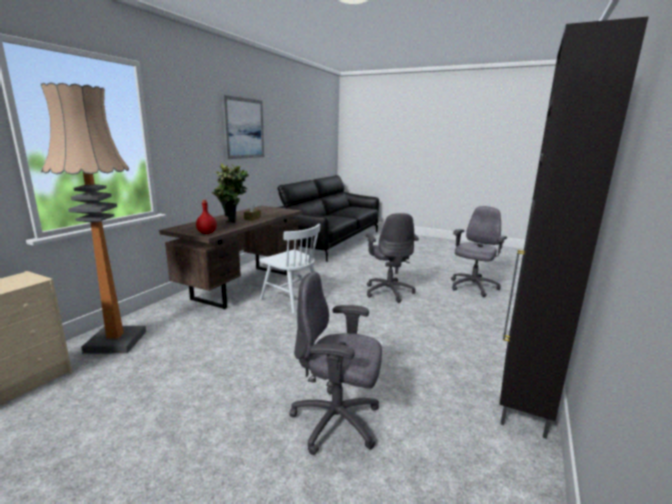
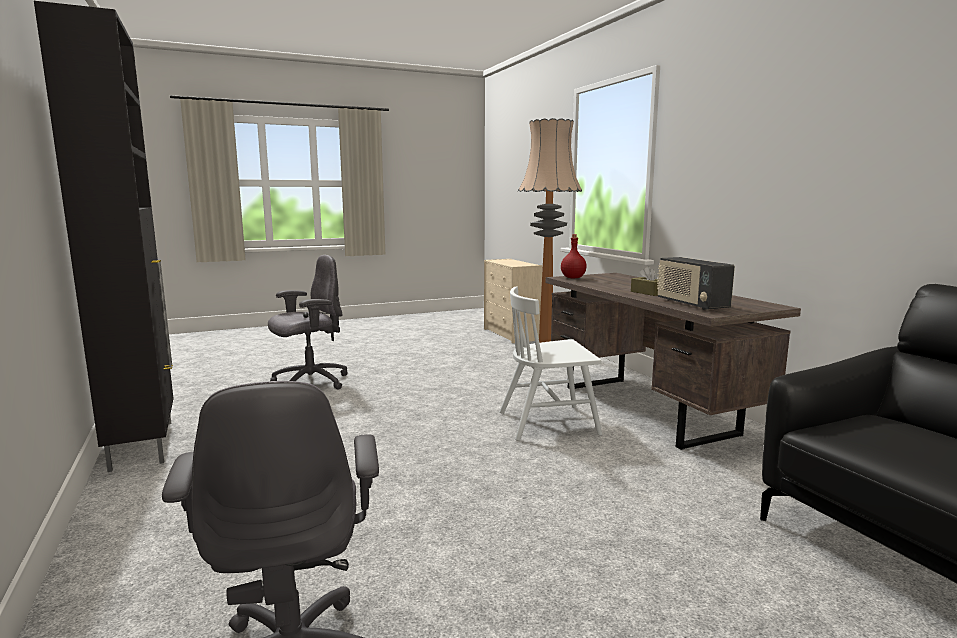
camera: 130 degrees right, 5 degrees down
(232, 225) = (608, 285): potted plant -> none
(244, 128) = (837, 121): picture -> none
(276, 212) = (691, 304): none -> radio
(389, 292) = (467, 506): grey office chair -> none

